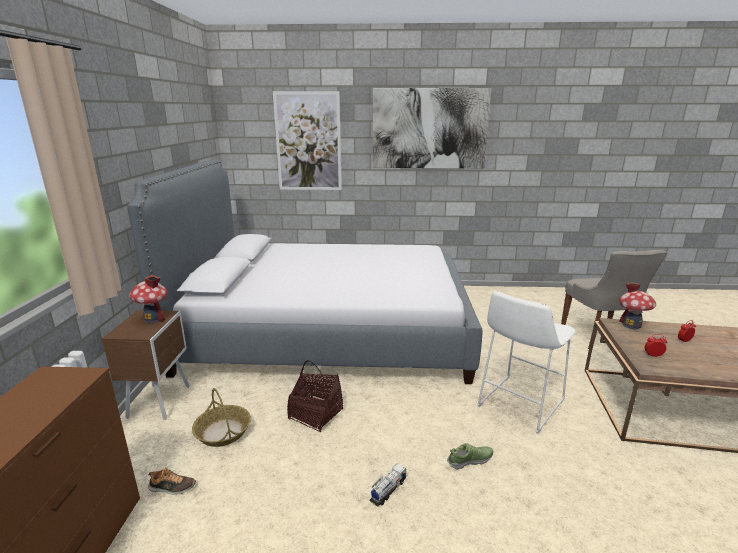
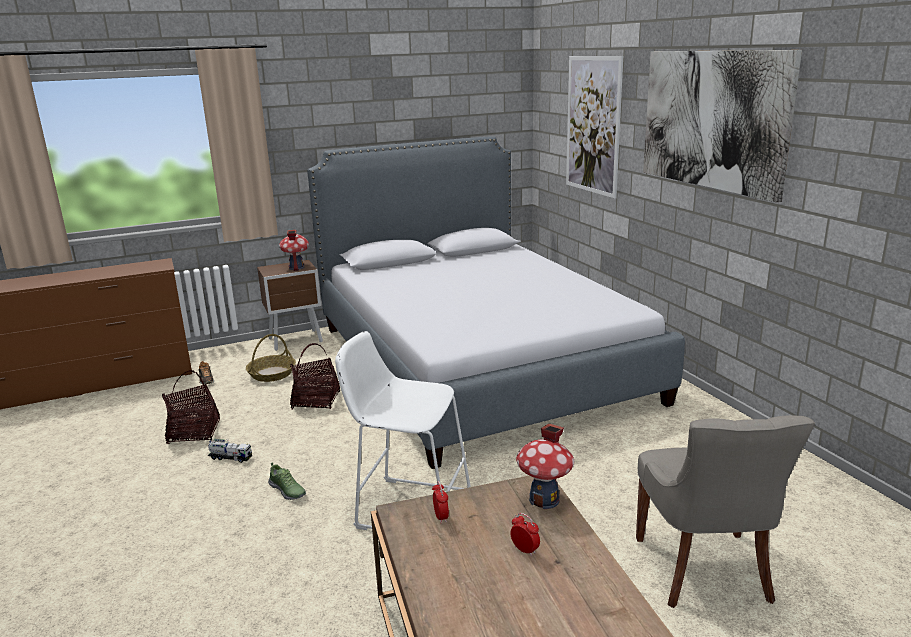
camera: 65 degrees right, 0 degrees up
(306, 515) = (194, 432): none -> basket
(599, 337) = (704, 571): grey chair -> grey chair turned 60 degrees counterclockwise

